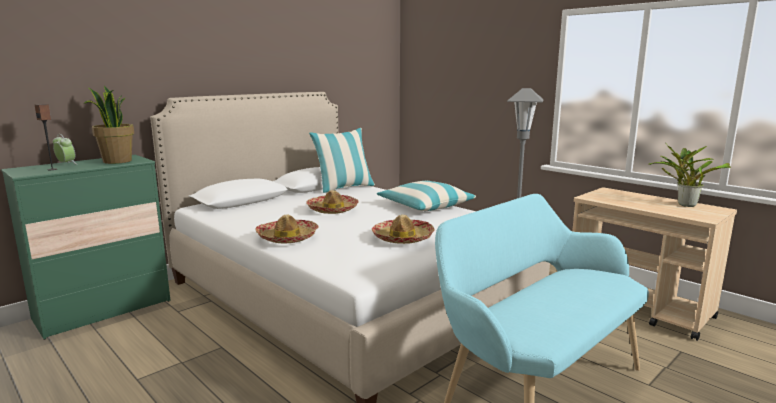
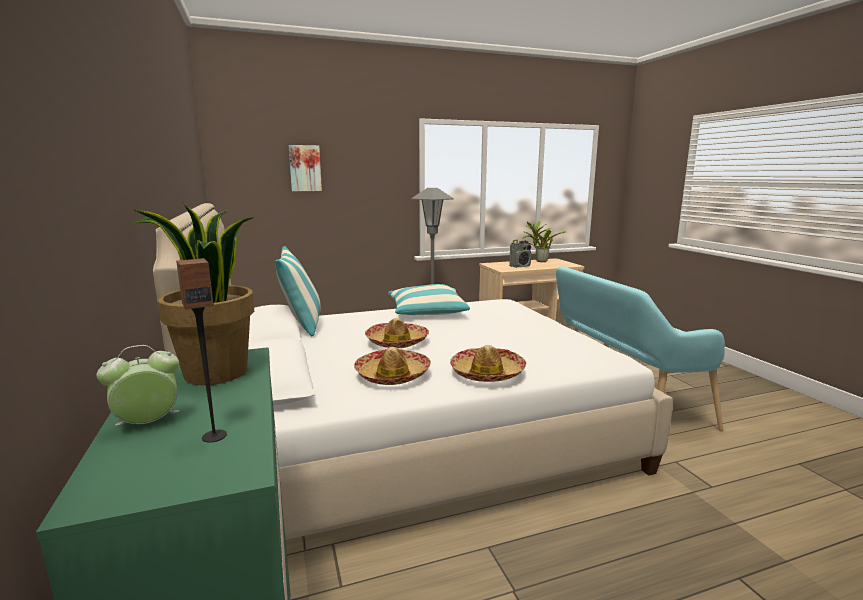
camera: 65 degrees left, 0 degrees up
(403, 238) = (527, 332): hat -> hat (392, 375)
(458, 67) = (305, 168): none -> picture
(626, 200) = (520, 266): none -> radio

